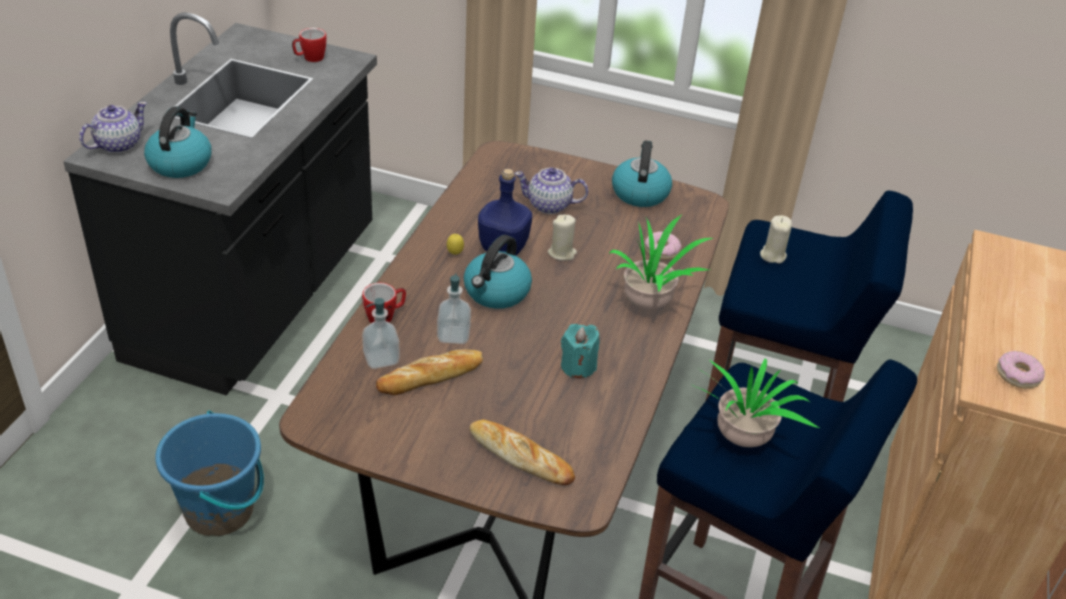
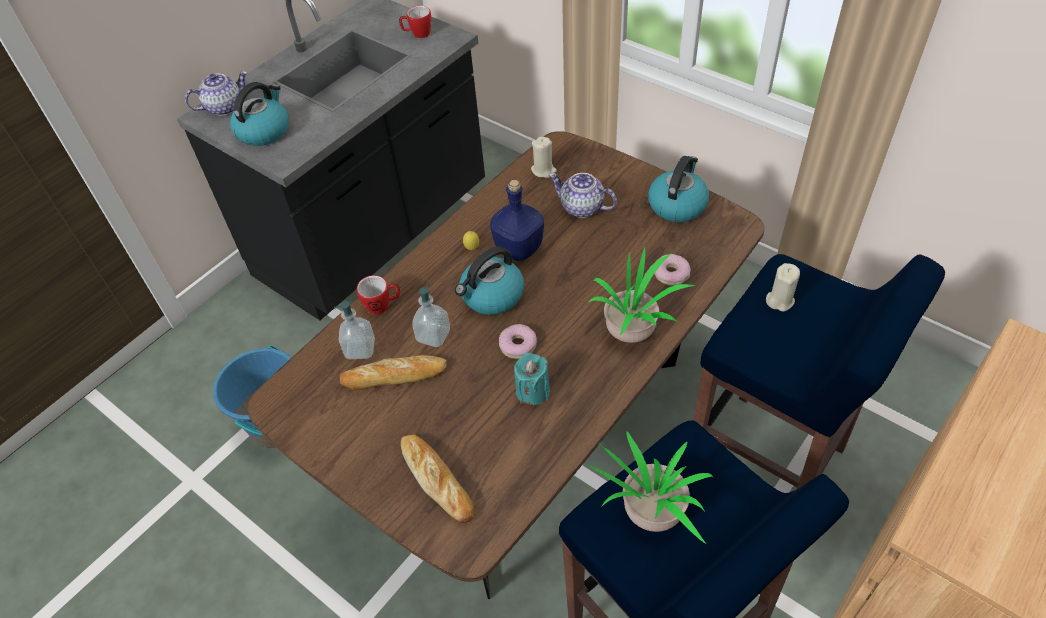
camera: 25 degrees right, 10 degrees up
(562, 253) = (571, 262): beige candle -> beige candle (543, 170)
(1017, 375) = (978, 524): donut -> donut (517, 345)

